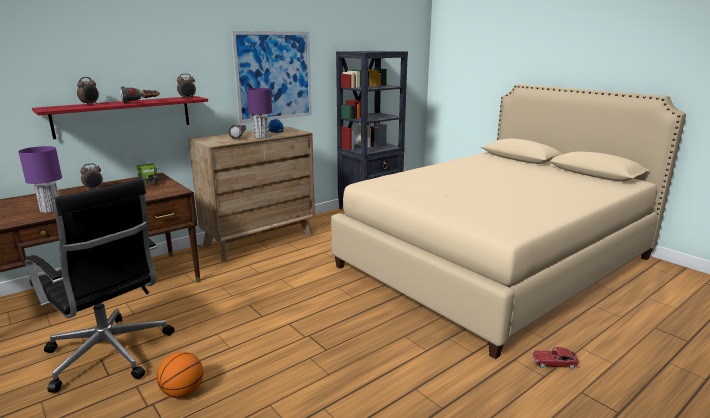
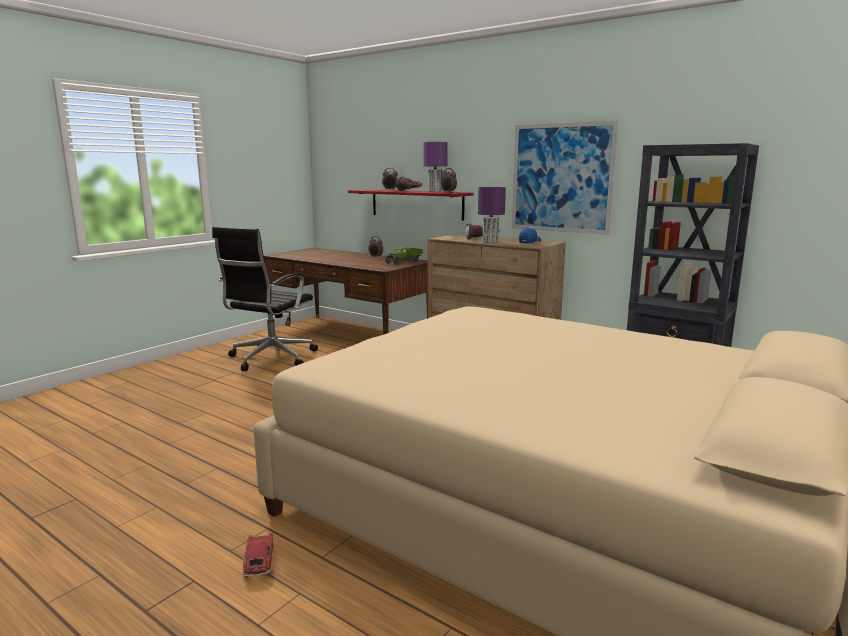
camera: 75 degrees right, 5 degrees down
(51, 210) = (324, 258): purple table lamp -> purple table lamp (435, 191)
(183, 392) = (226, 385): basketball -> none

